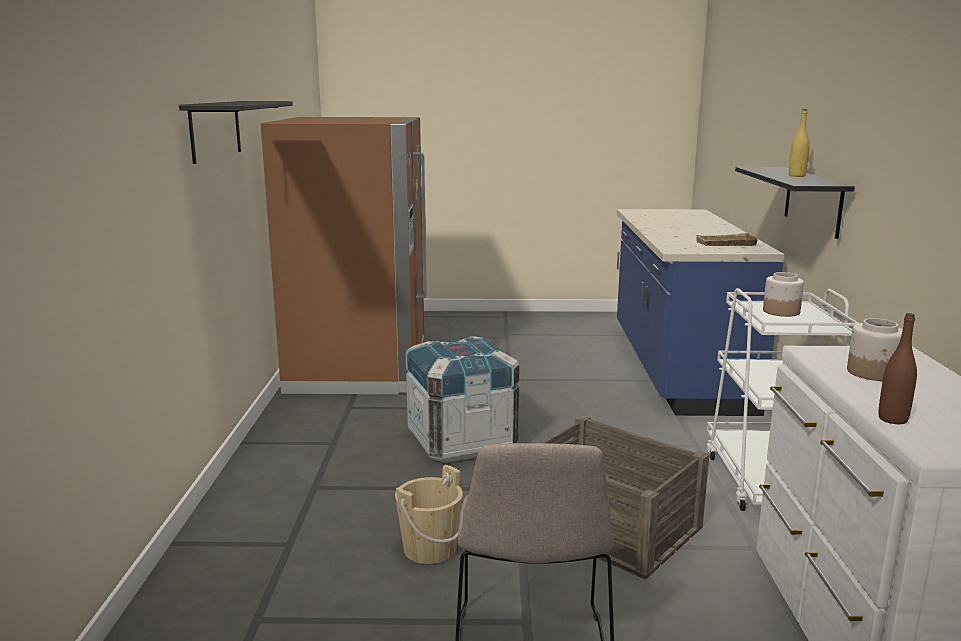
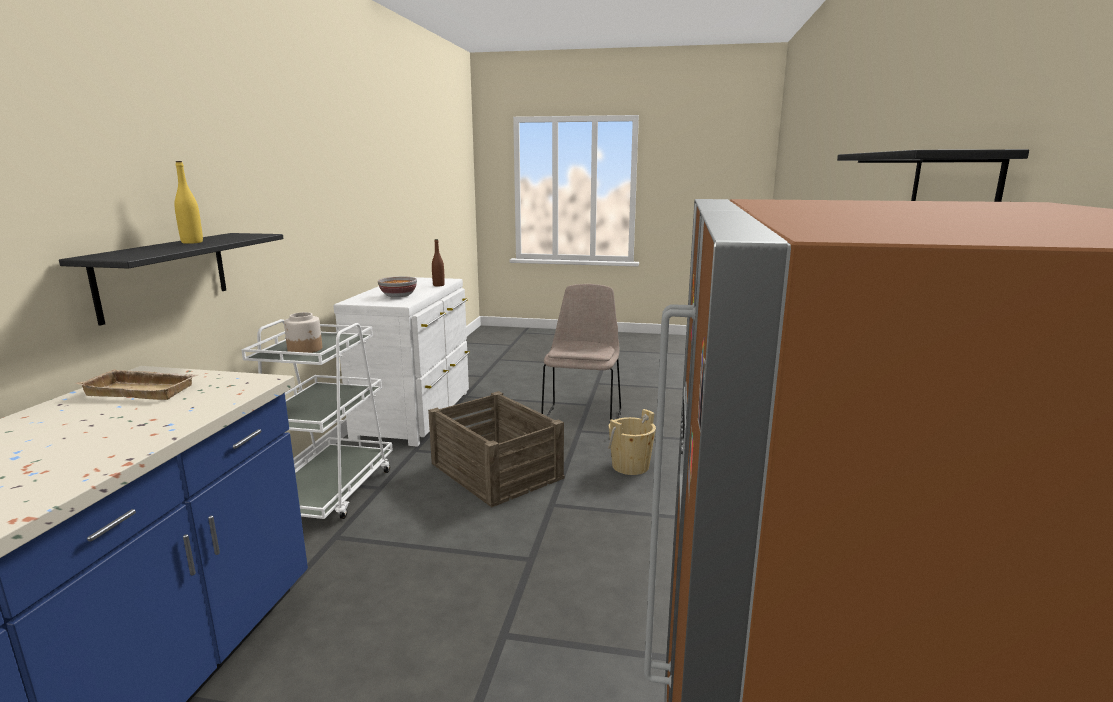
camera: 170 degrees left, 0 degrees up
(461, 441) = (592, 570): crate -> none
(873, 373) = (398, 295): jar -> bowl

